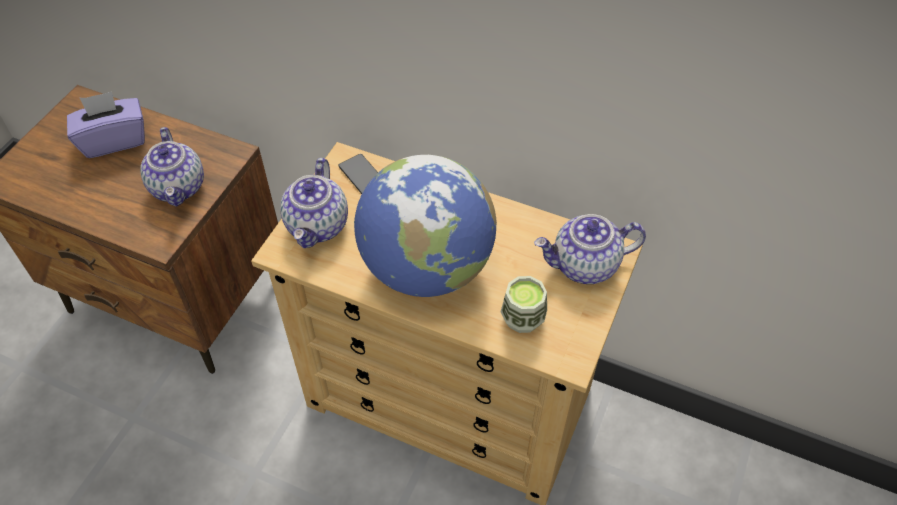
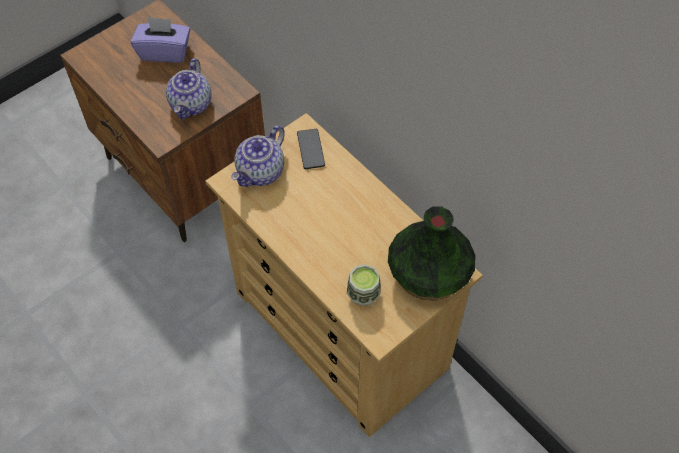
camera: 25 degrees right, 5 degrees up
(426, 268) = (318, 232): globe -> none
(584, 266) = (429, 274): teapot -> vase

